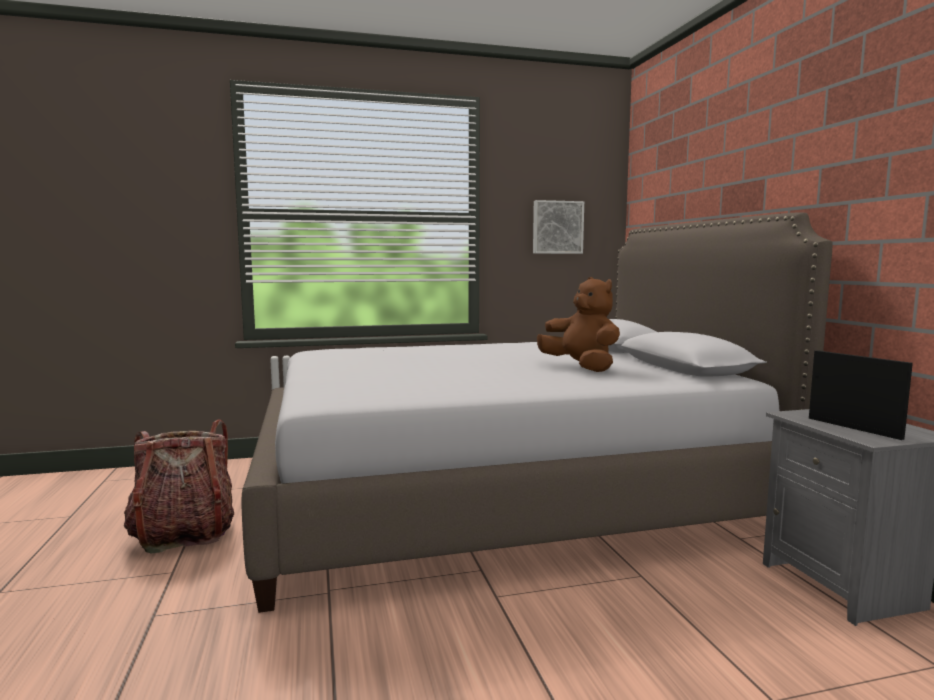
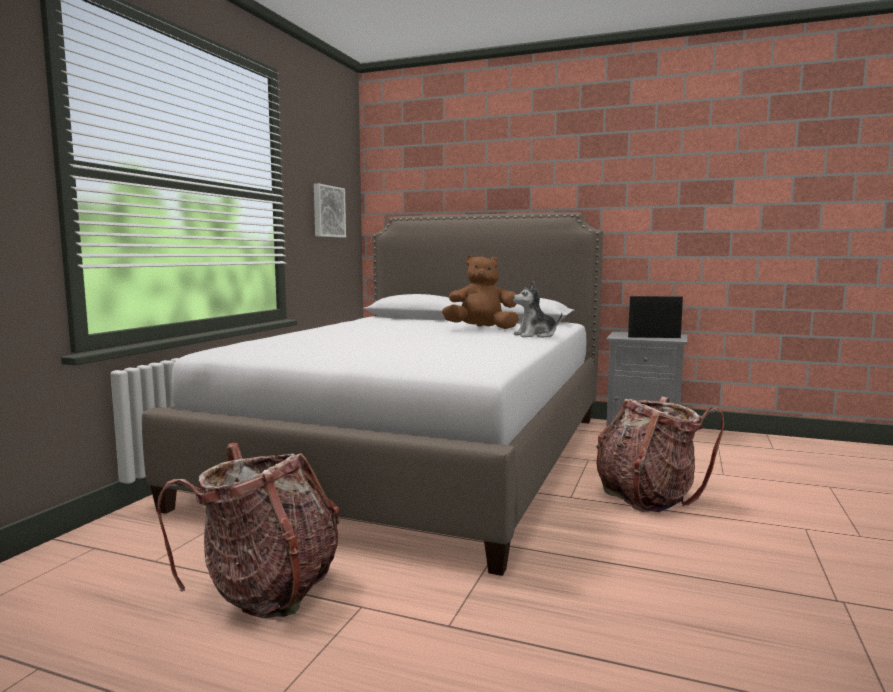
camera: 55 degrees left, 0 degrees up
(567, 649) = (648, 497): none -> backpack
(577, 385) = (536, 335): none -> plush toy

